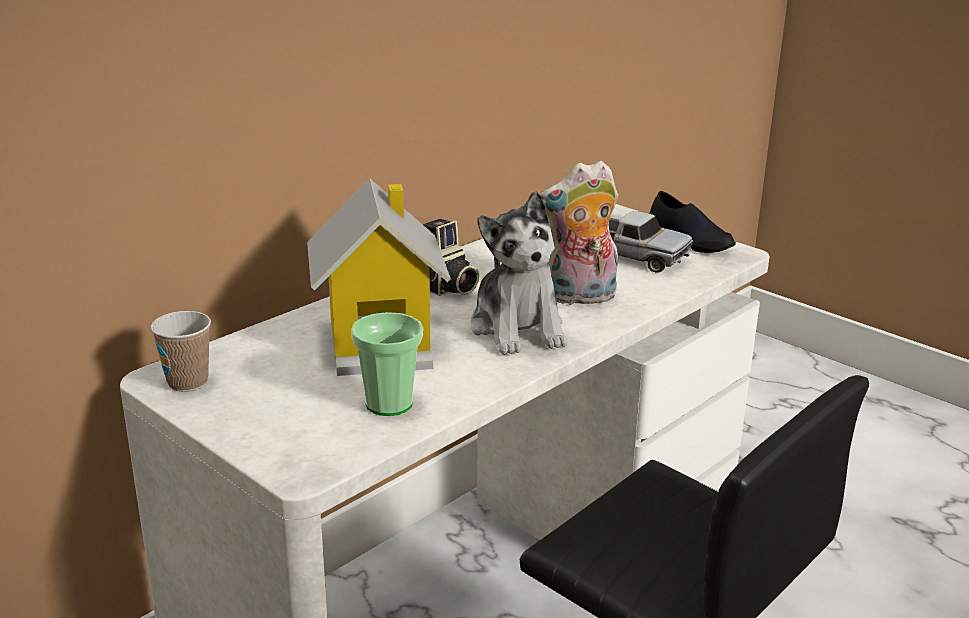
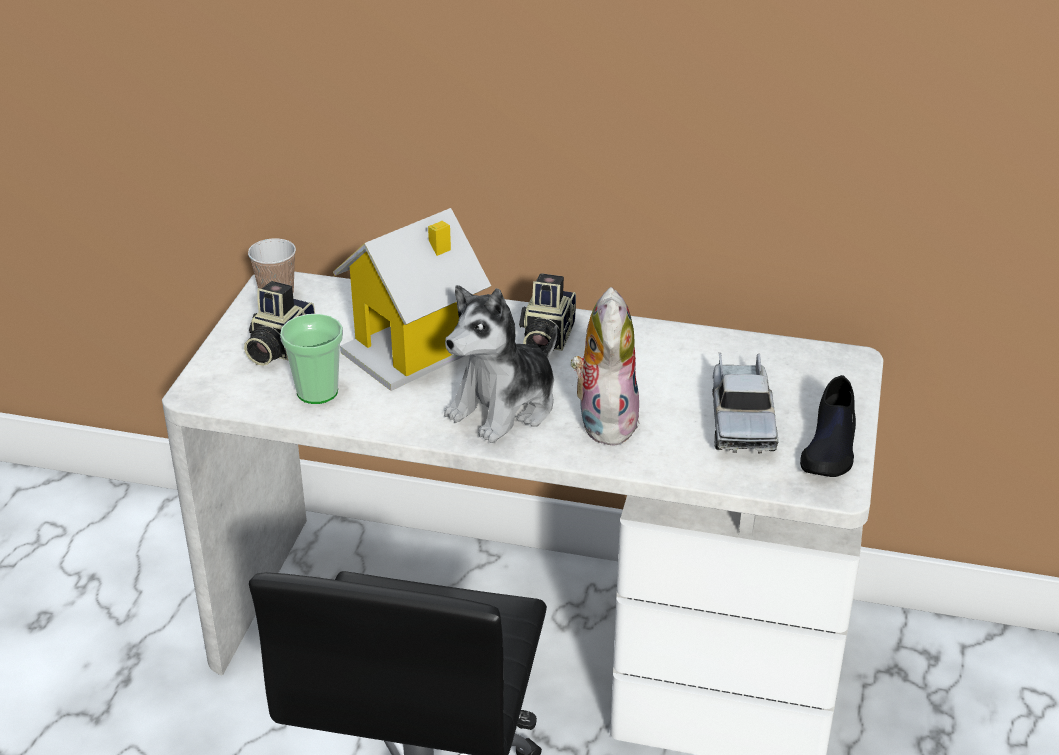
camera: 60 degrees right, 10 degrees up
(282, 404) = (278, 347): none -> camera
(579, 298) = (603, 420): plush toy -> plush toy turned 45 degrees clockwise

